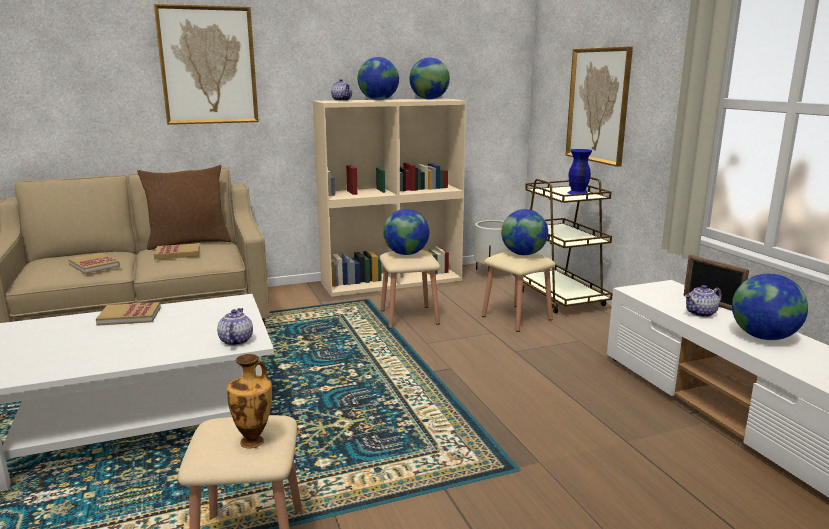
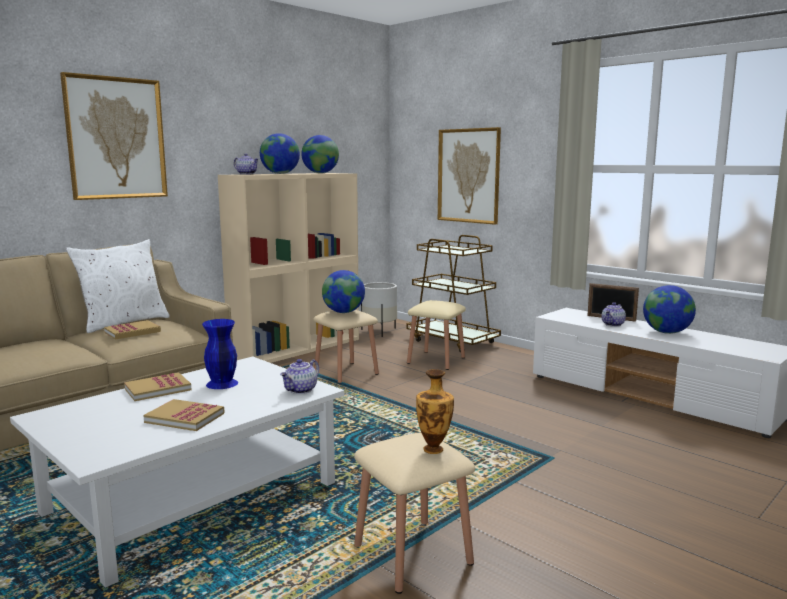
camera: 25 degrees left, 5 degrees down
(94, 265) = (51, 352): book -> book (185, 418)
(189, 242) = (123, 323): brown pillow -> white pillow
(235, 341) = (301, 390): teapot -> teapot turned 120 degrees counterclockwise
(523, 254) = (440, 302): globe -> none
(577, 193) = (462, 249): blue vase -> blue vase (221, 384)

